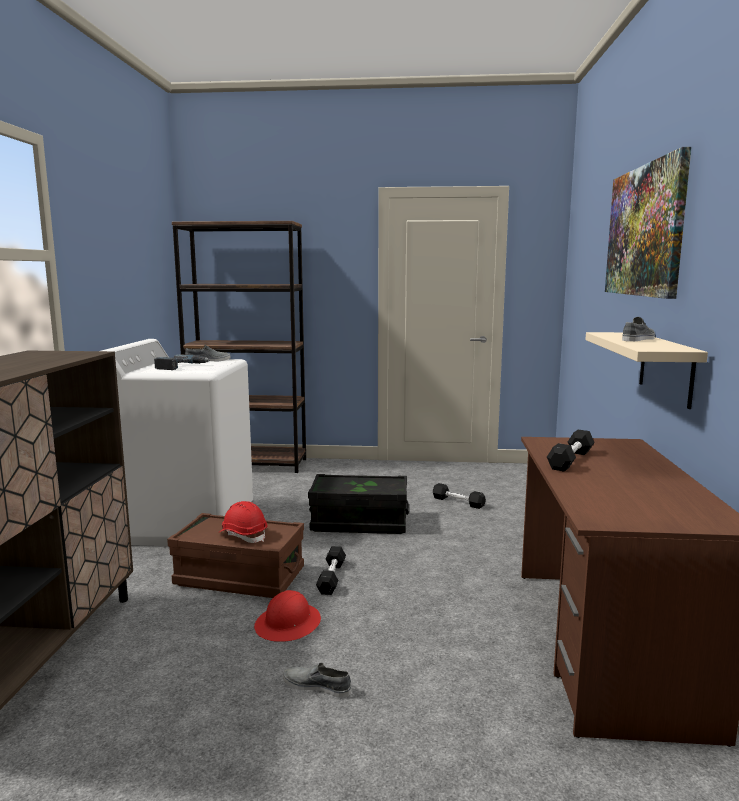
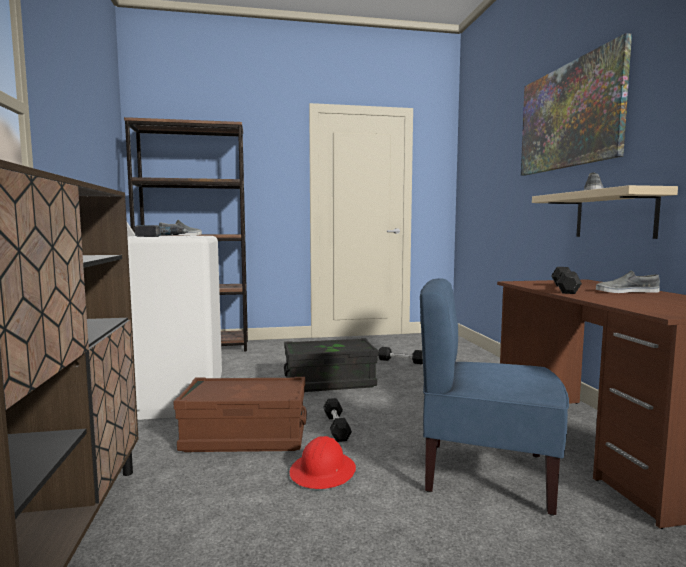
camera: 15 degrees left, 5 degrees down
(243, 535) = (252, 391): red hard hat -> none
(317, 685) = (393, 524): grey shoe -> grey shoe (626, 292)
(443, 651) = (485, 474): none -> blue chair

